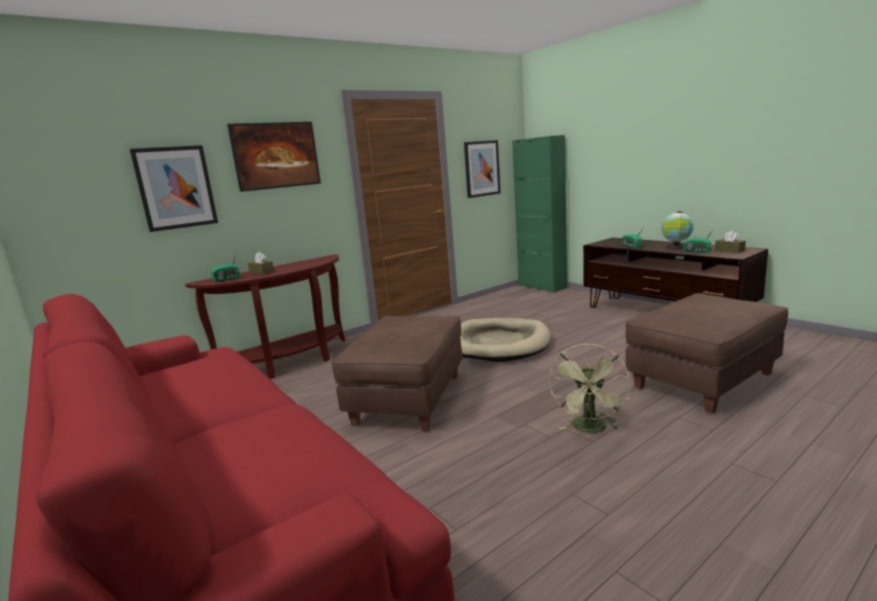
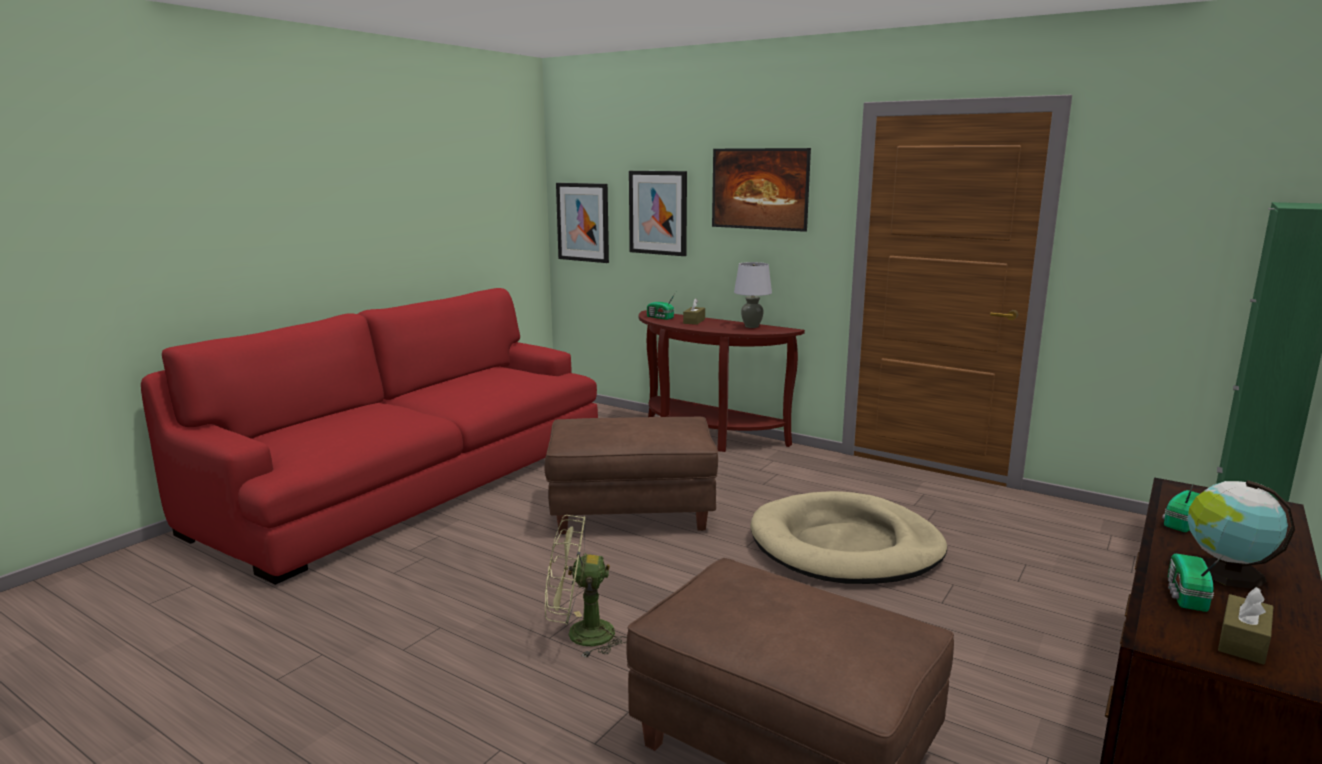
camera: 70 degrees right, 0 degrees up
(306, 261) = (752, 326): none -> grey table lamp
(482, 168) = (1154, 253): picture -> picture (583, 222)

